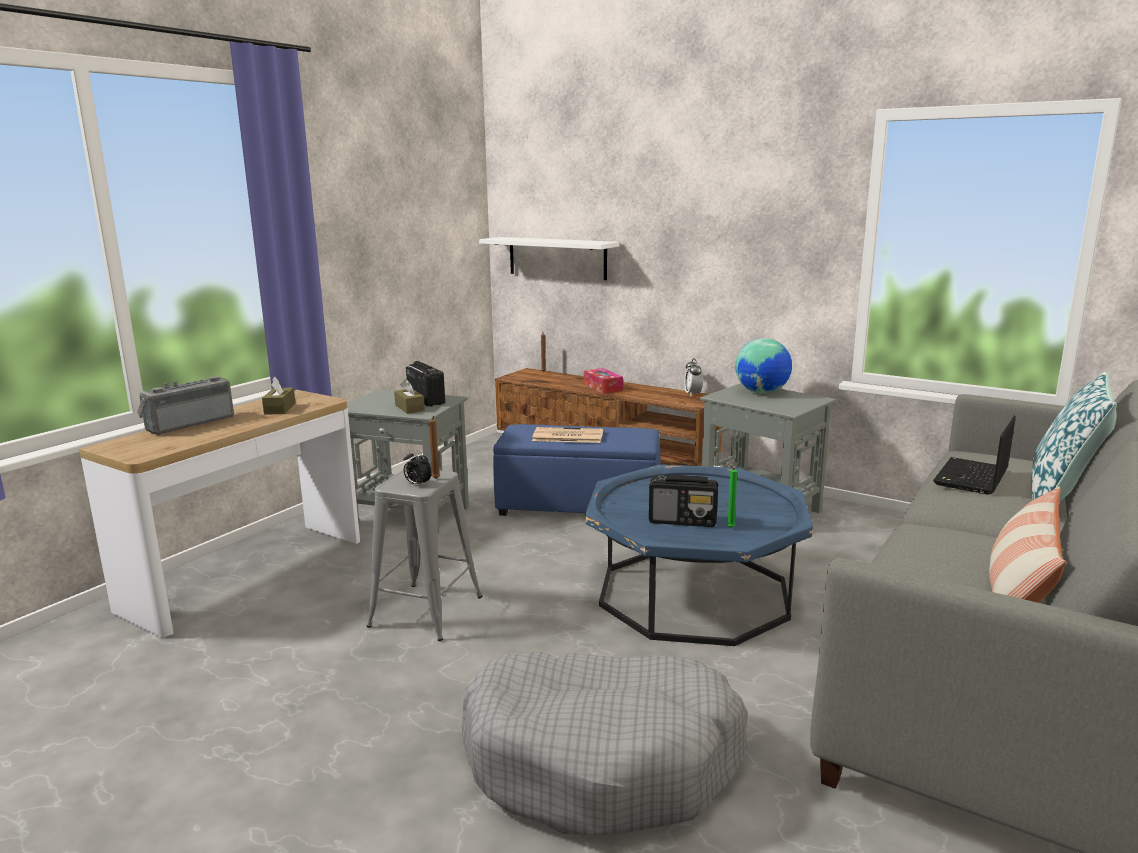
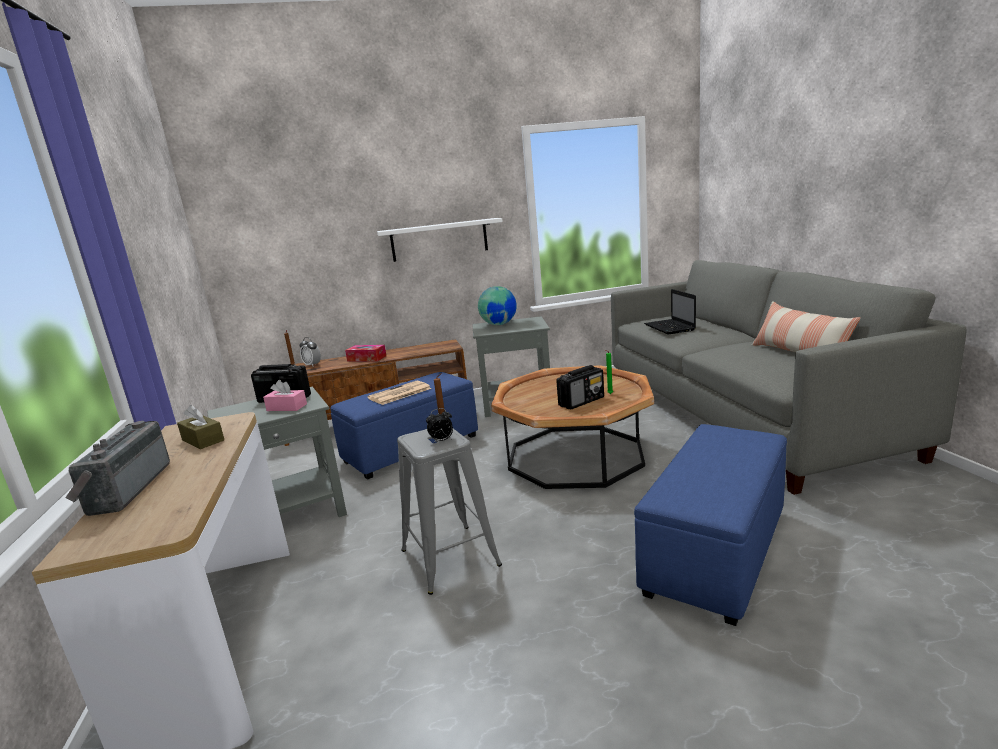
camera: 45 degrees left, 0 degrees up
(409, 408) = (287, 407): brown tissue box -> pink tissue box
(557, 258) = (282, 264): white shelf -> white shelf (439, 240)
(602, 760) = (715, 552): grey dog bed -> blue ottoman
(693, 394) = (436, 343): alarm clock -> alarm clock (312, 365)
(693, 593) = (575, 456): blue coffee table -> brown coffee table
(1061, 499) = (713, 323): pillow -> none

